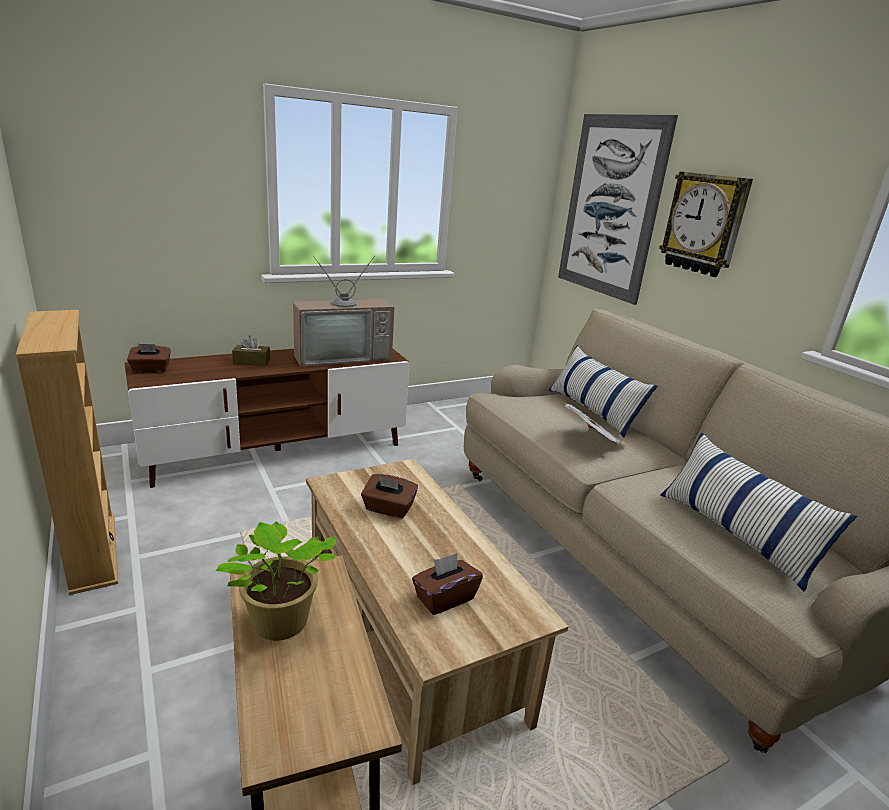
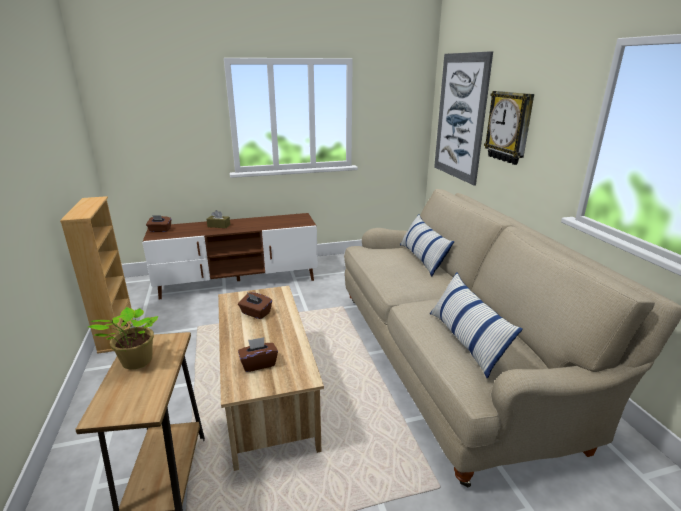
camera: 15 degrees right, 0 degrees up
(342, 356) = (275, 222): television -> none
(592, 441) = (406, 278): newspaper -> none

